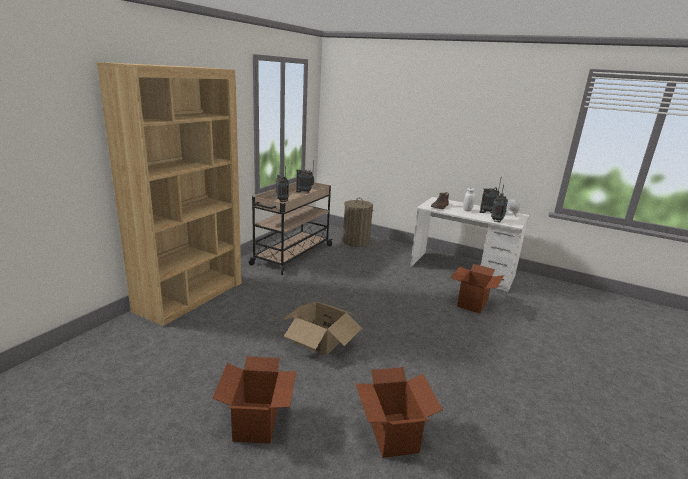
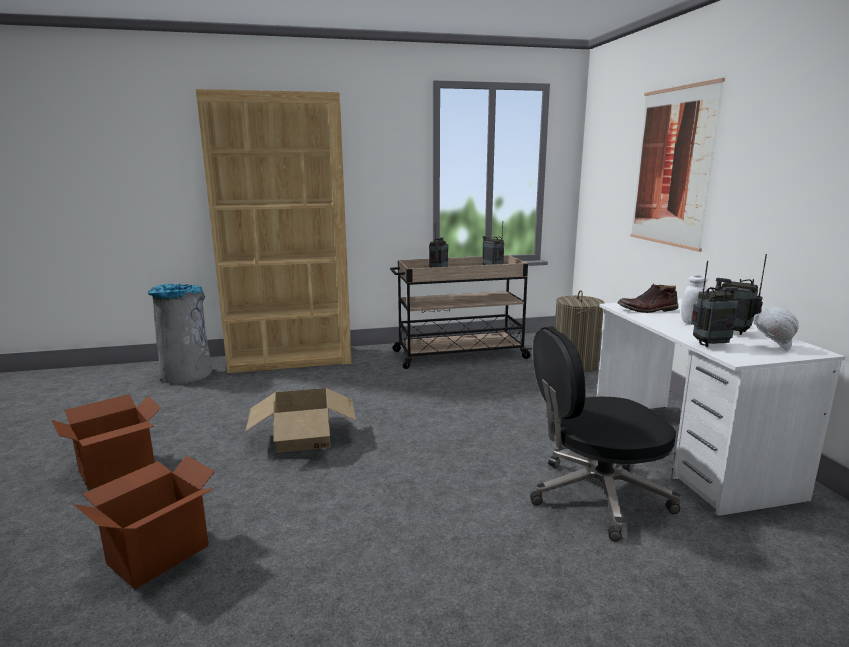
camera: 50 degrees right, 5 degrees down
(131, 342) = (187, 376): none -> grey trash can
(408, 124) = (672, 167): none -> picture
(471, 303) = (596, 496): cardboard box -> black office chair

